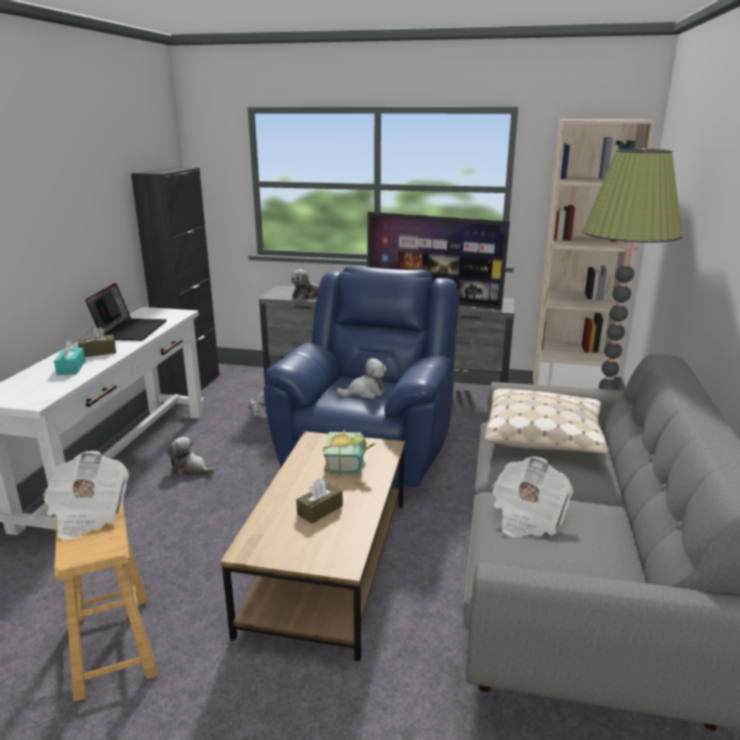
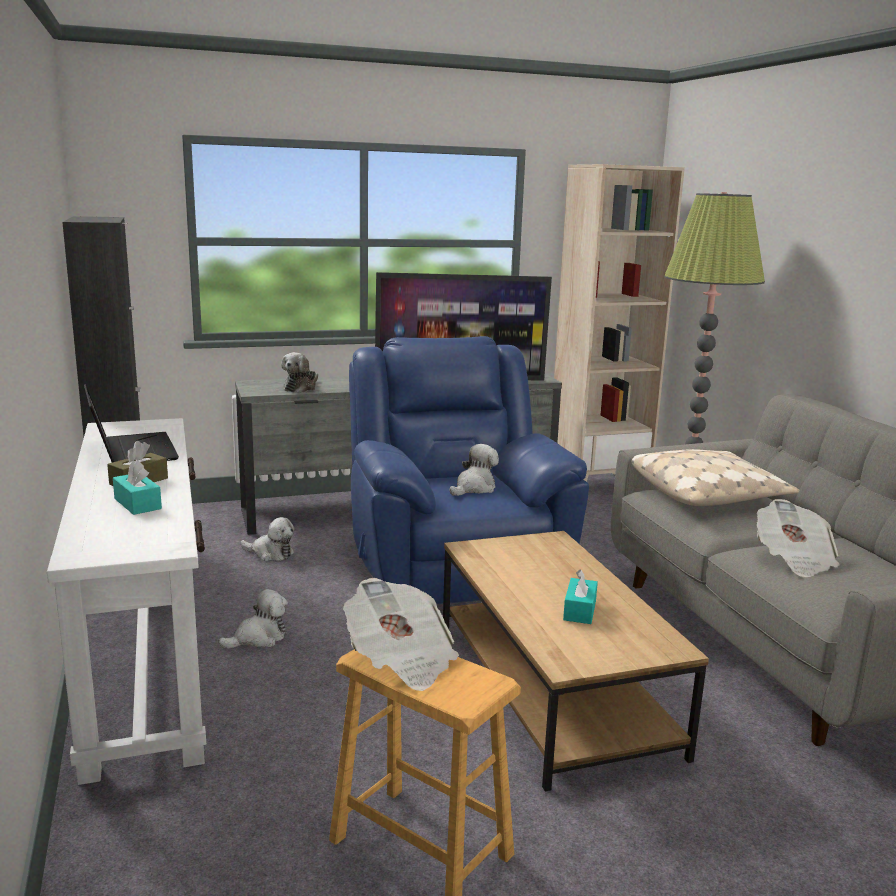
camera: 30 degrees left, 5 degrees down
(190, 469) = (258, 638): plush toy -> plush toy turned 150 degrees clockwise
(320, 510) = (579, 610): brown tissue box -> turquoise tissue box
(350, 463) = (542, 562): book -> none

